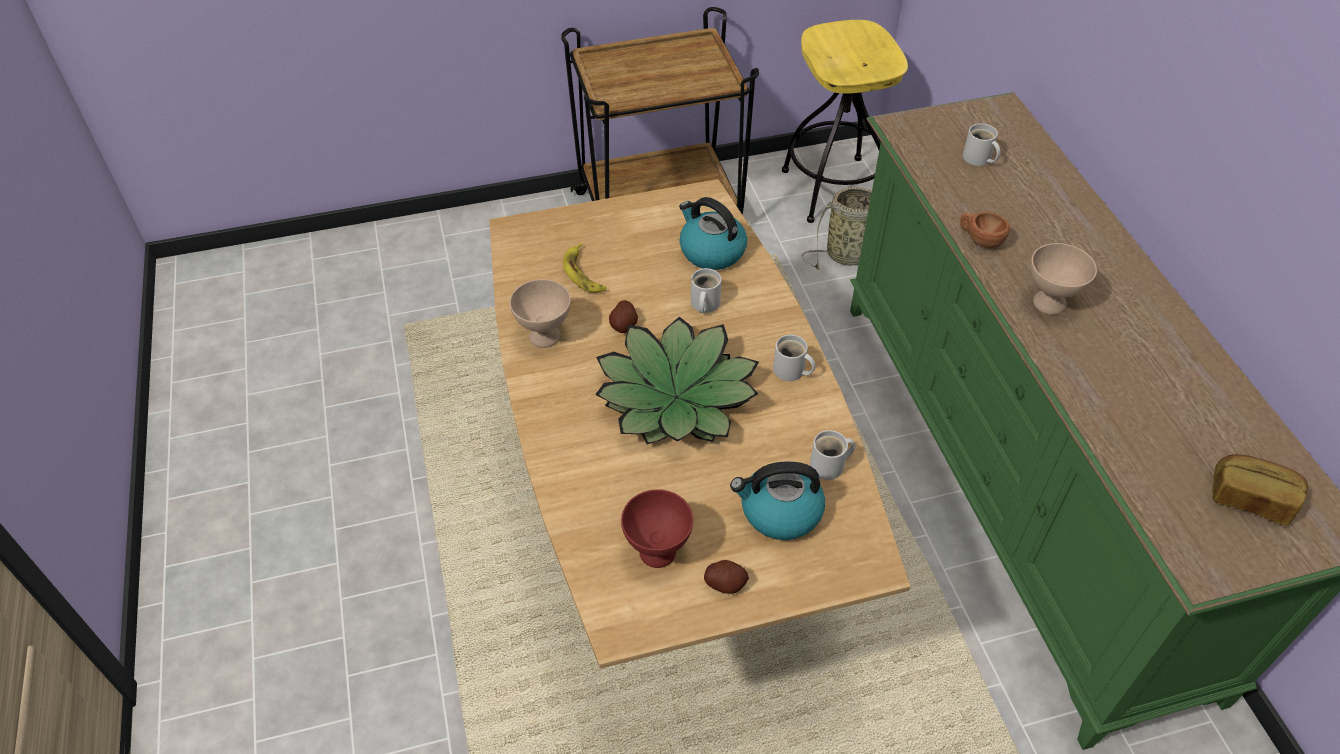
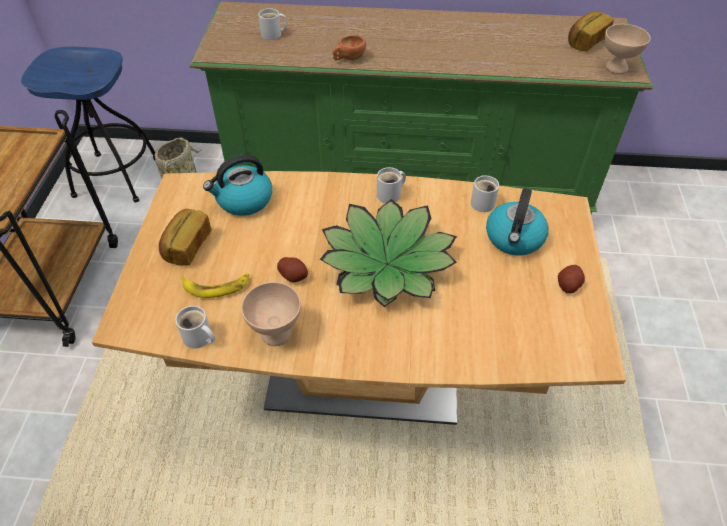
camera: 70 degrees left, 0 degrees up
(625, 234) = (186, 247): none -> bread
(657, 551) = (531, 316): red bowl -> none
(703, 304) = (298, 221): white mug -> white mug (199, 338)
(834, 189) = (117, 177): yellow stool -> blue stool
(1049, 304) = (419, 52): beige bowl -> beige bowl (617, 68)

